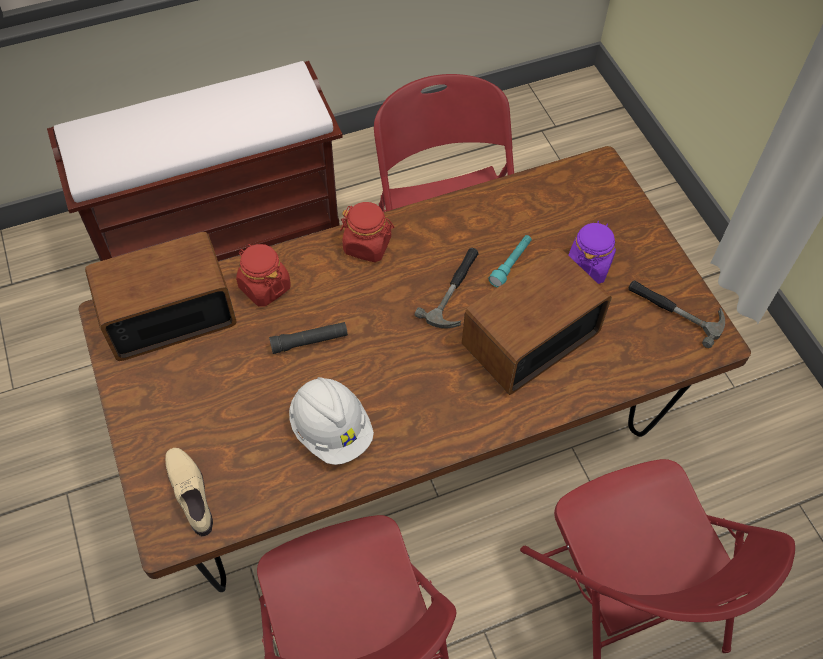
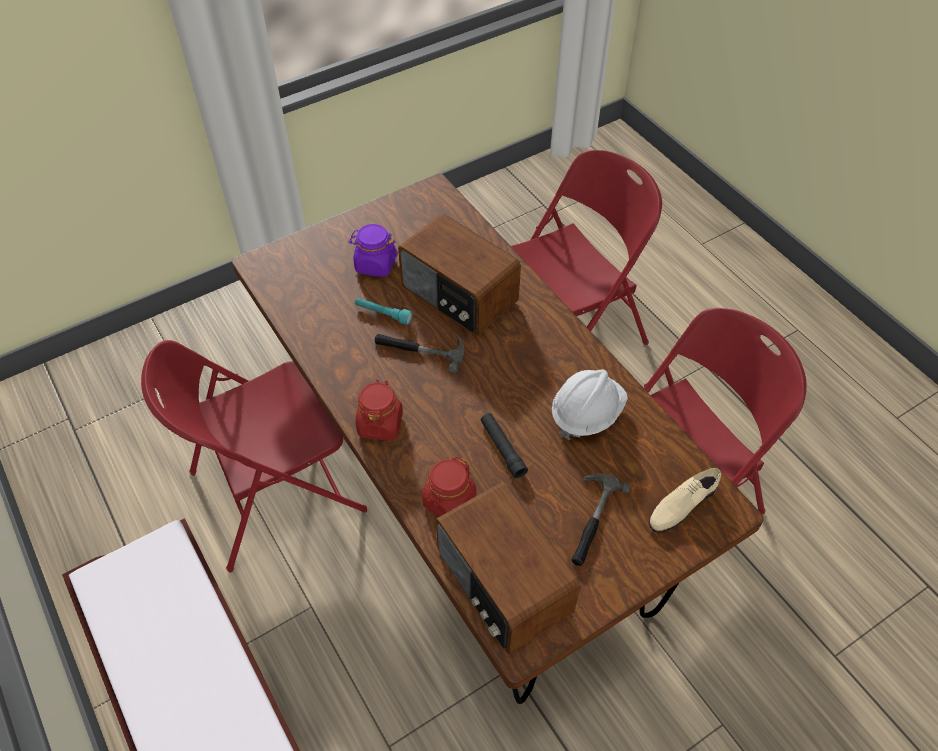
camera: 100 degrees left, 5 degrees down
(675, 310) = (410, 212): hammer -> hammer (591, 520)

